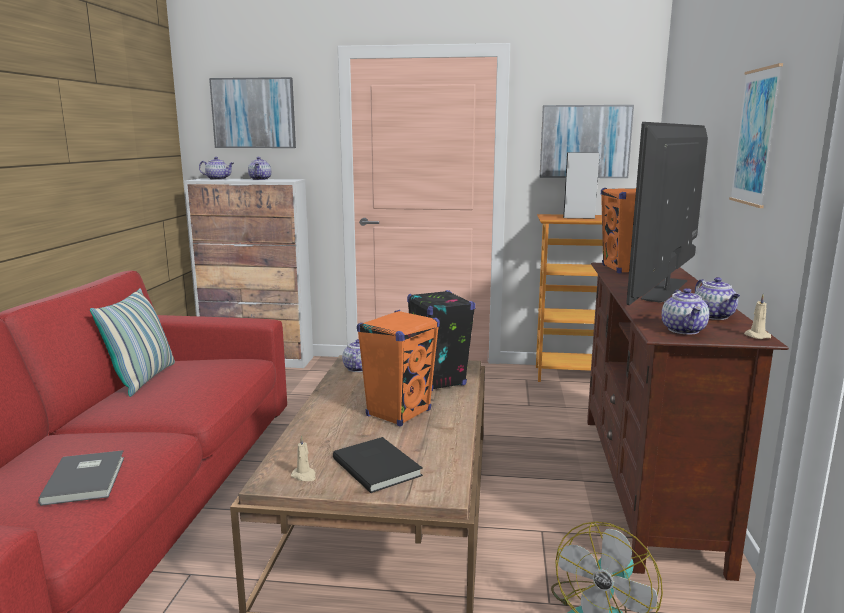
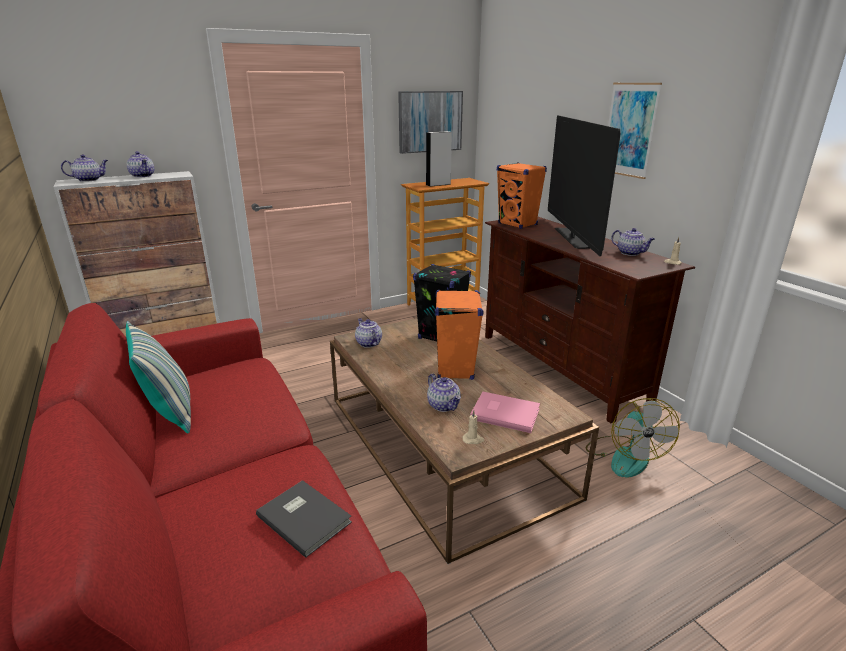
camera: 35 degrees left, 10 degrees up
(254, 113) = (115, 101): picture -> none
(378, 465) = (504, 413): black book -> pink book
(684, 330) = (638, 267): teapot -> teapot (444, 405)

